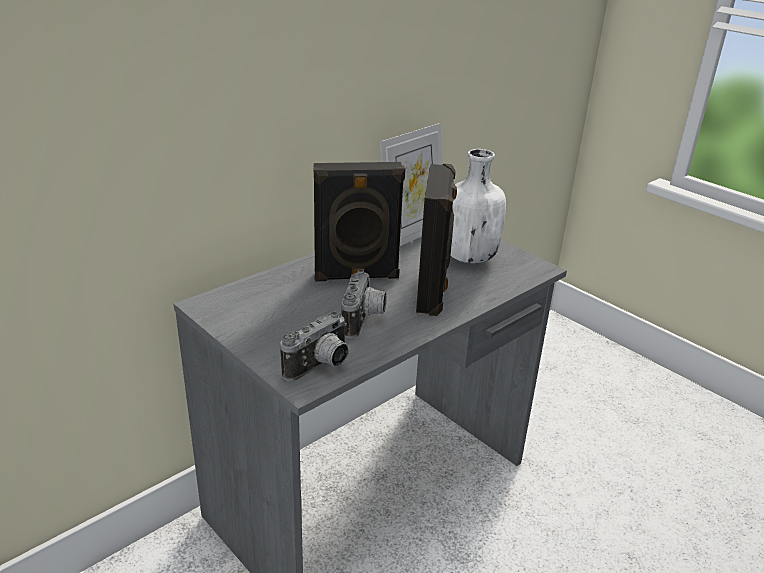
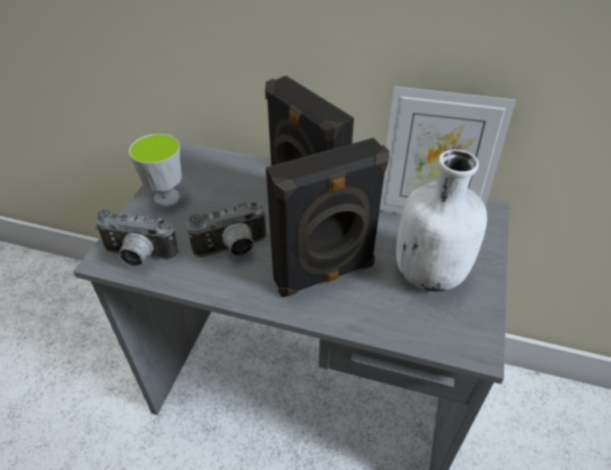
camera: 60 degrees right, 15 degrees up
(256, 331) = (166, 197): none -> cup

